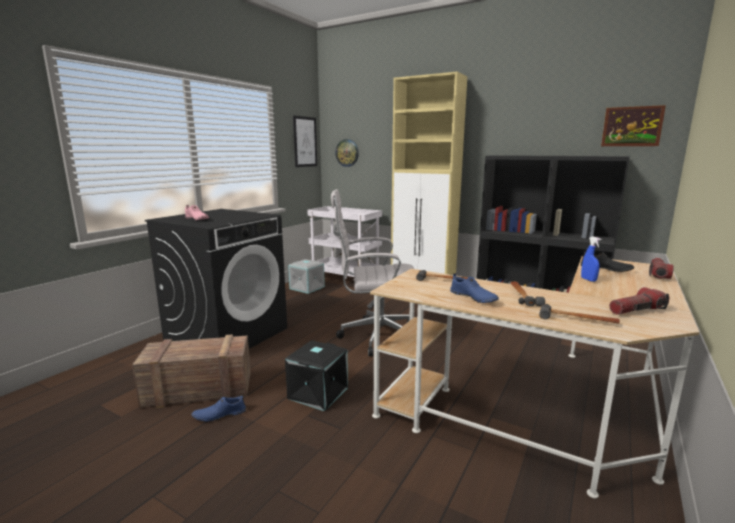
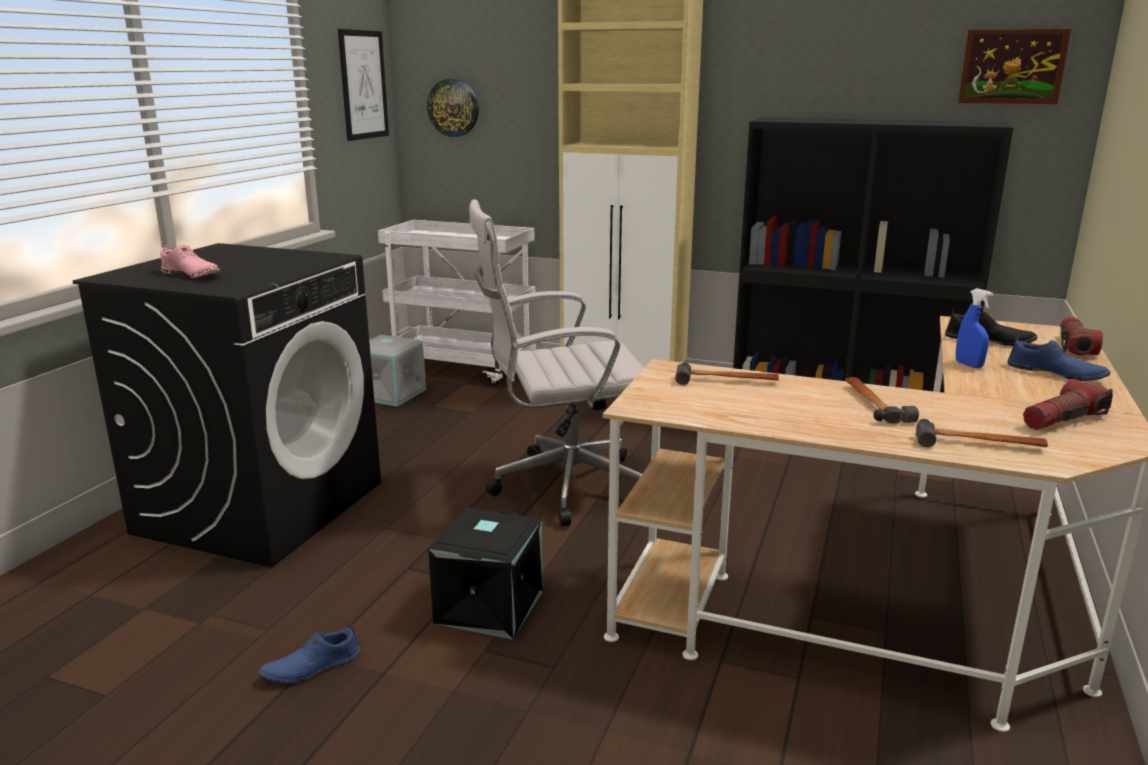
camera: 10 degrees left, 5 degrees up
(197, 390) = (244, 626): crate -> none
(473, 297) = (792, 413): blue shoe -> blue shoe (1055, 374)

